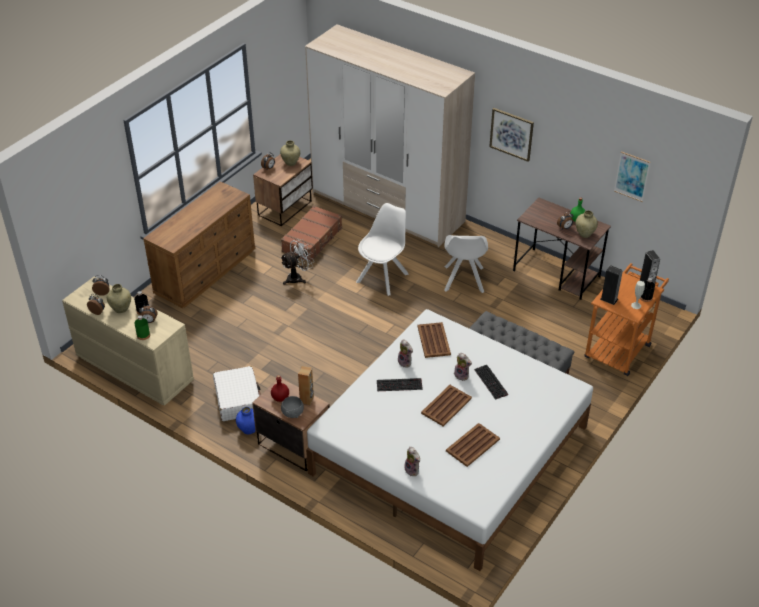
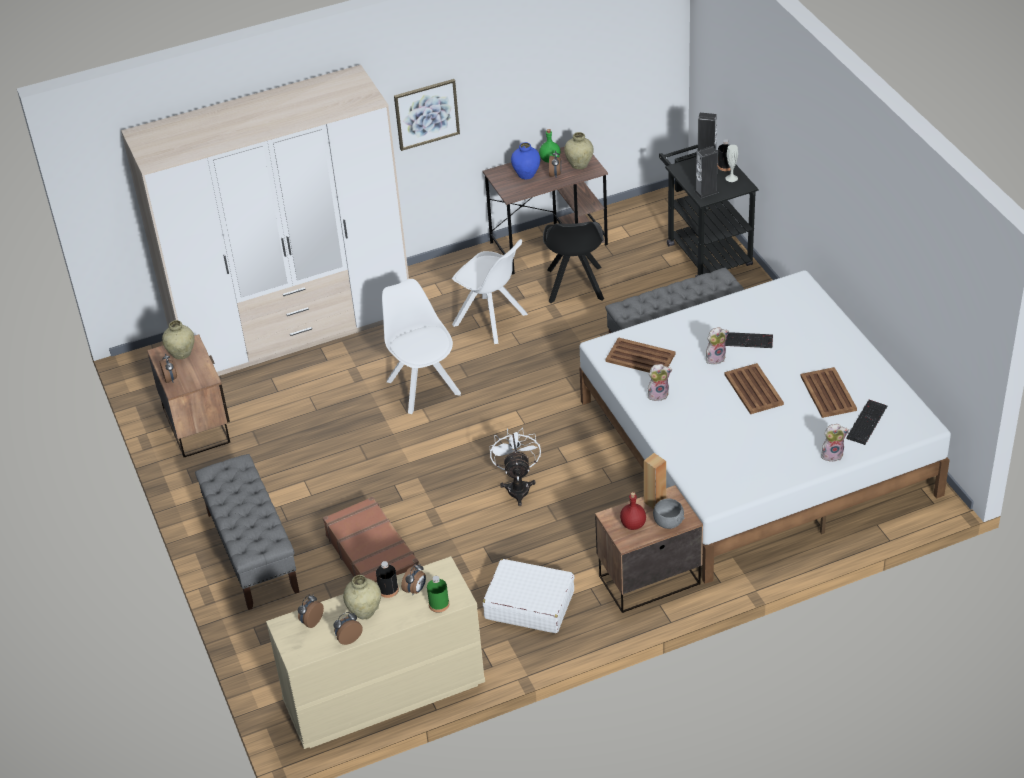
camera: 55 degrees left, 0 degrees up
(206, 272) = (252, 552): brown dresser -> grey bench
(249, 429) = (590, 613): blue vase -> blue vase (526, 175)
(297, 277) = (350, 464): white fan -> white fan (518, 486)
(313, 240) = (289, 422): brown suitcase -> brown suitcase (373, 557)
(400, 384) = (690, 413): keyboard -> keyboard (866, 421)
(527, 302) = (575, 286): none -> black chair
(620, 347) = (705, 250): orange cart -> black cart
(632, 176) = (593, 63): picture -> none

